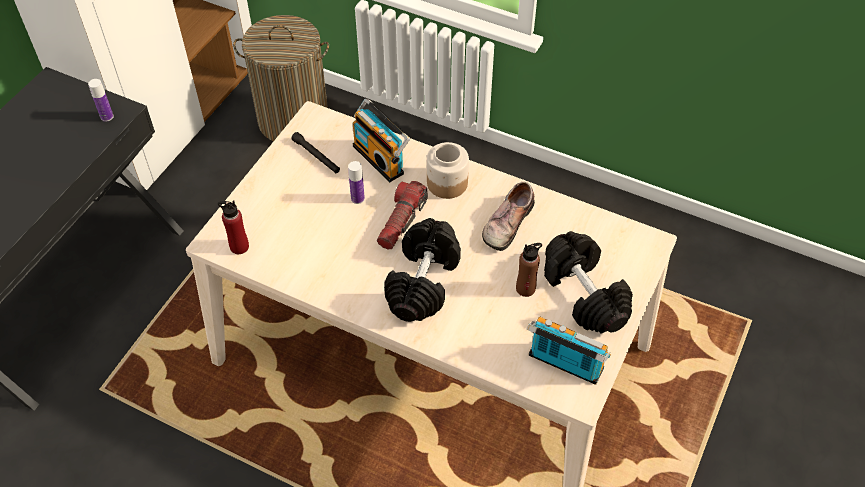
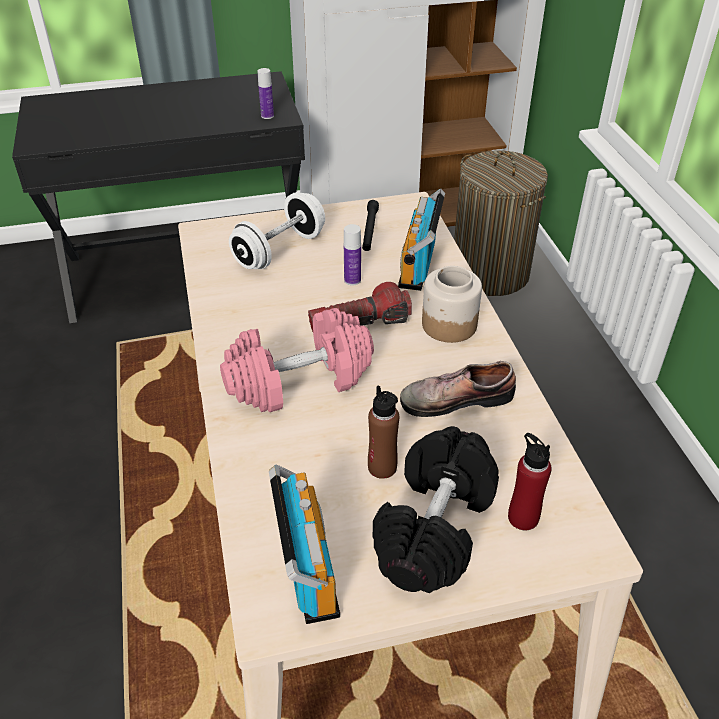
camera: 50 degrees right, 10 degrees down
(239, 246) = (213, 247): red bottle -> red bottle (523, 517)
(285, 214) = (279, 250): none -> white dumbbell
(423, 282) = (299, 381): black dumbbell -> pink dumbbell

